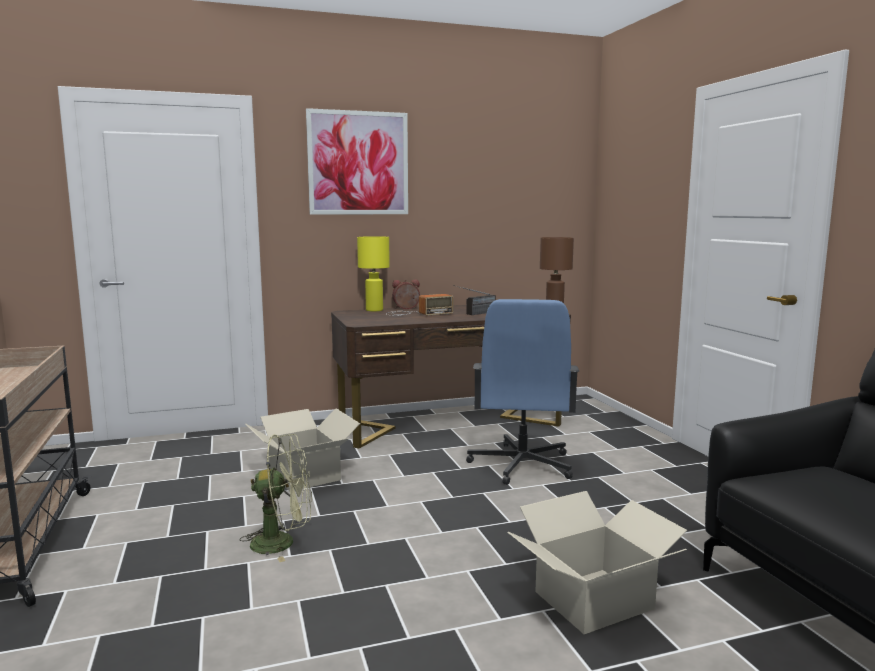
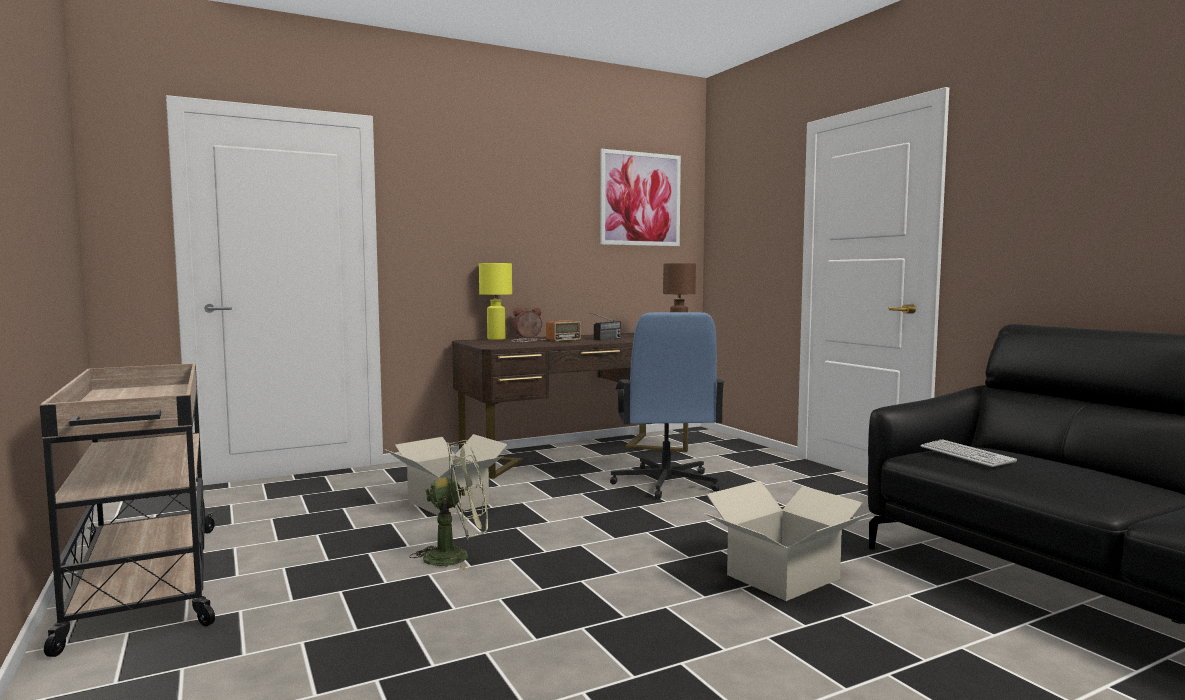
camera: 10 degrees left, 5 degrees down
(358, 163) = (479, 188): picture -> picture (640, 199)
(811, 488) = (966, 455): none -> keyboard

